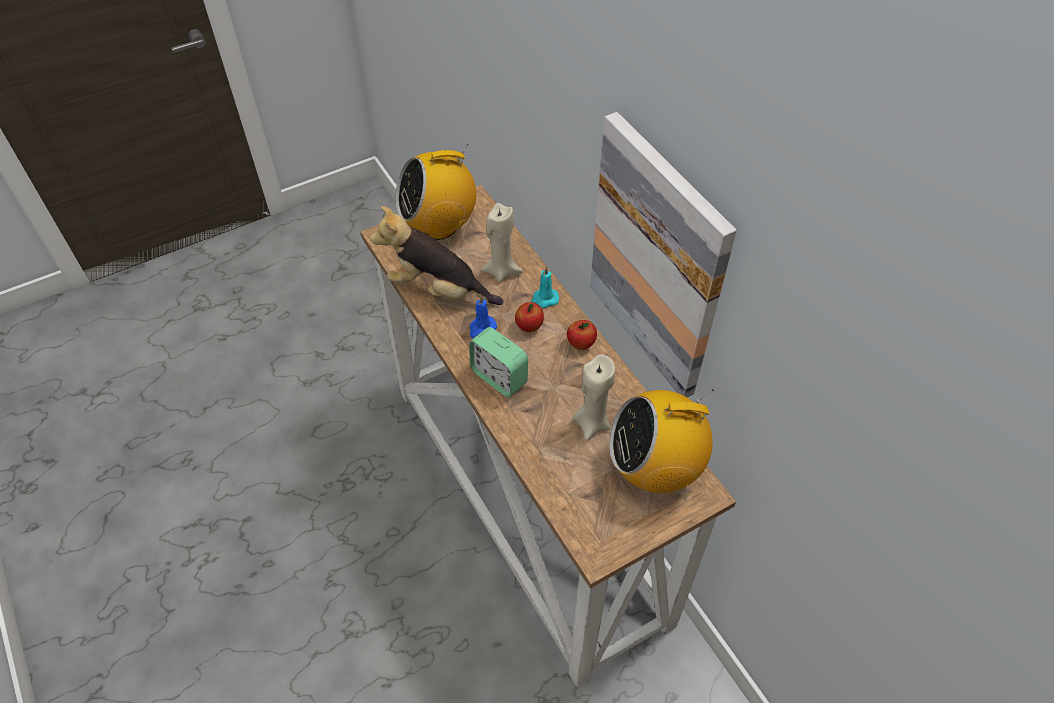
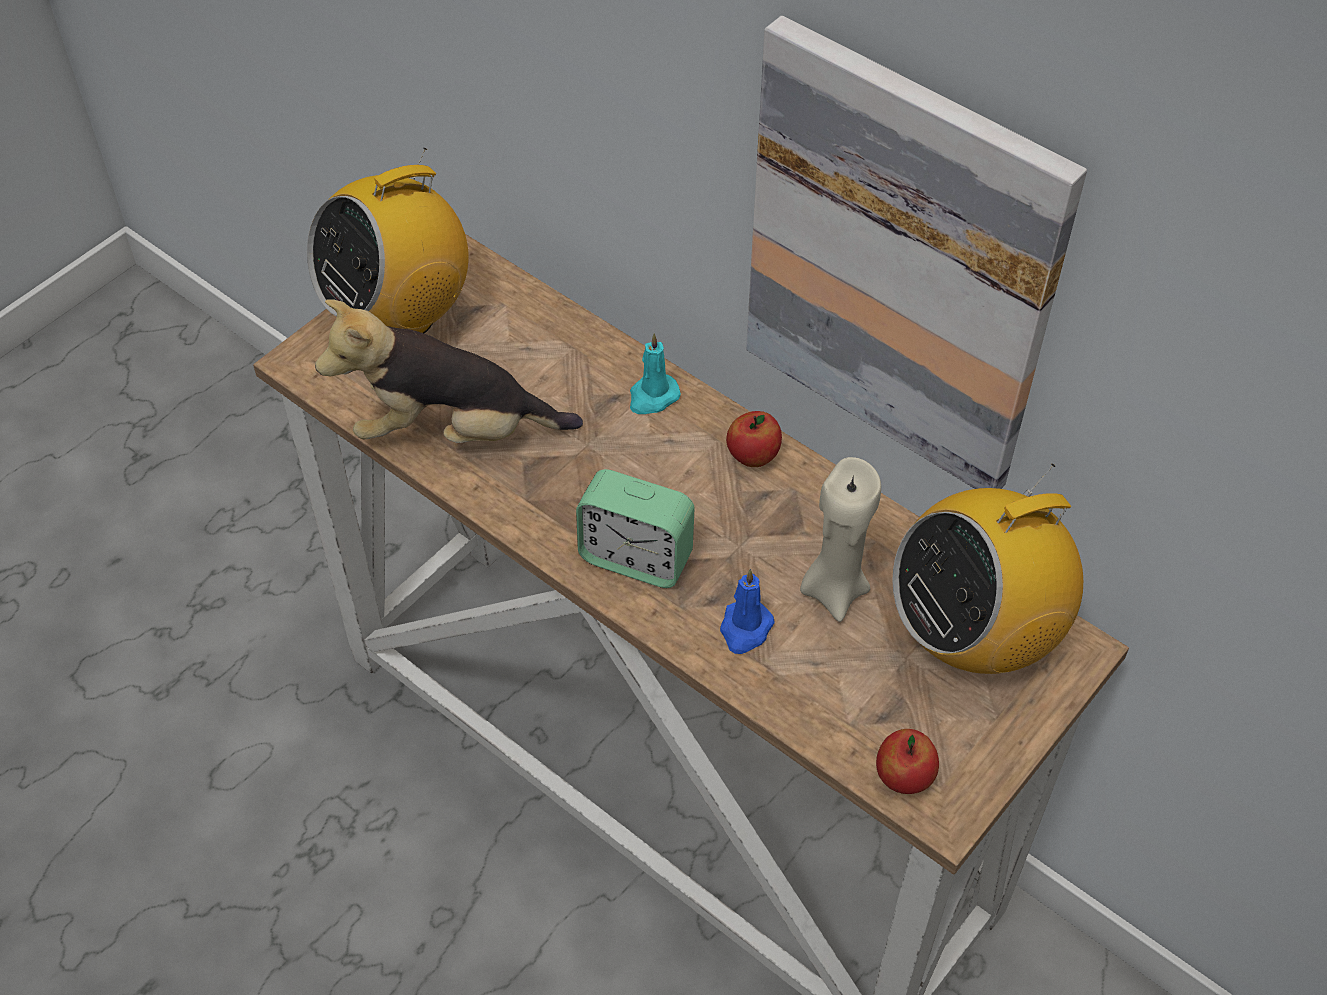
camera: 20 degrees left, 0 degrees up
(482, 328) = (565, 480): blue candle -> blue candle (745, 629)
(501, 271) = (553, 367): beige candle -> none
(529, 326) = (648, 452): apple -> apple (904, 778)

